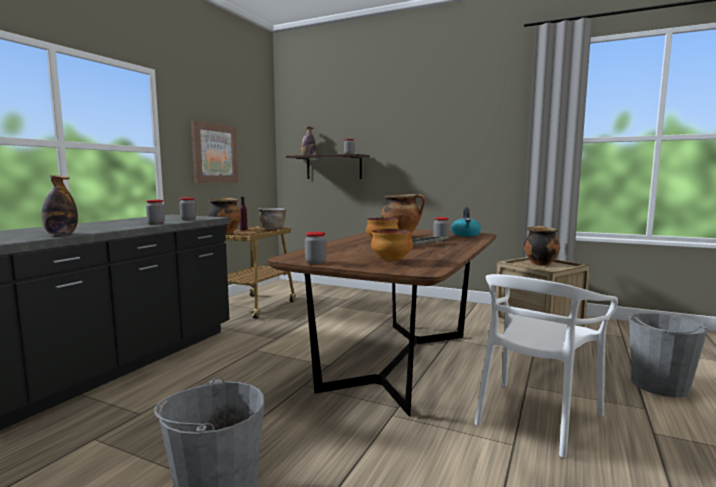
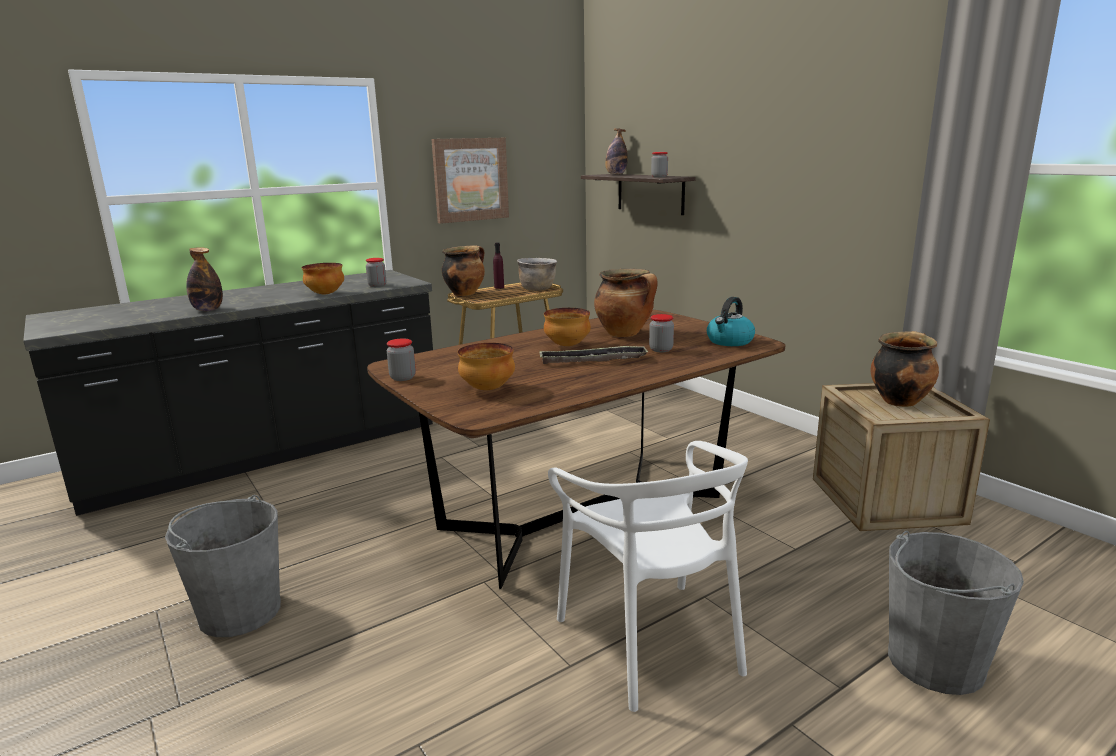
camera: 30 degrees right, 10 degrees up
(156, 223) = (326, 294): jar -> bowl
(535, 417) = (651, 641): white chair -> white chair turned 90 degrees counterclockwise

